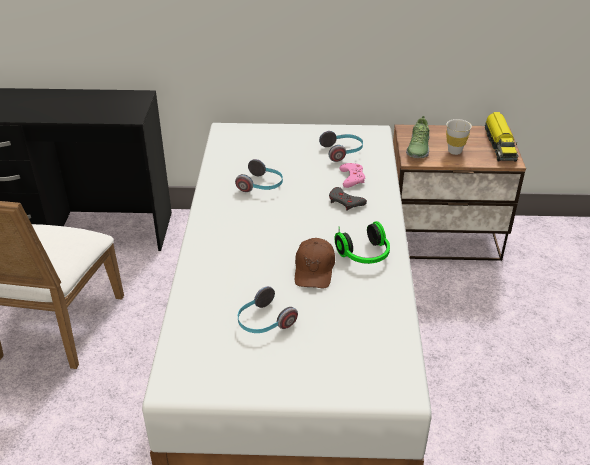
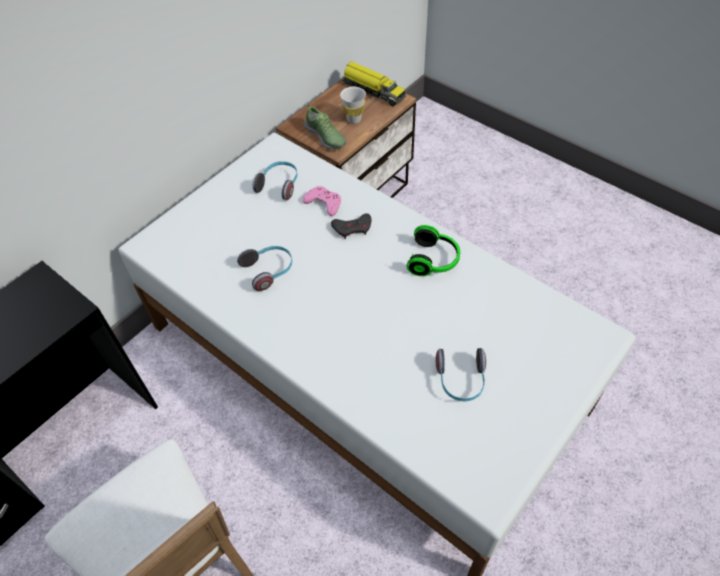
camera: 50 degrees left, 15 degrees up
(314, 270) = (423, 305): brown cap -> none

